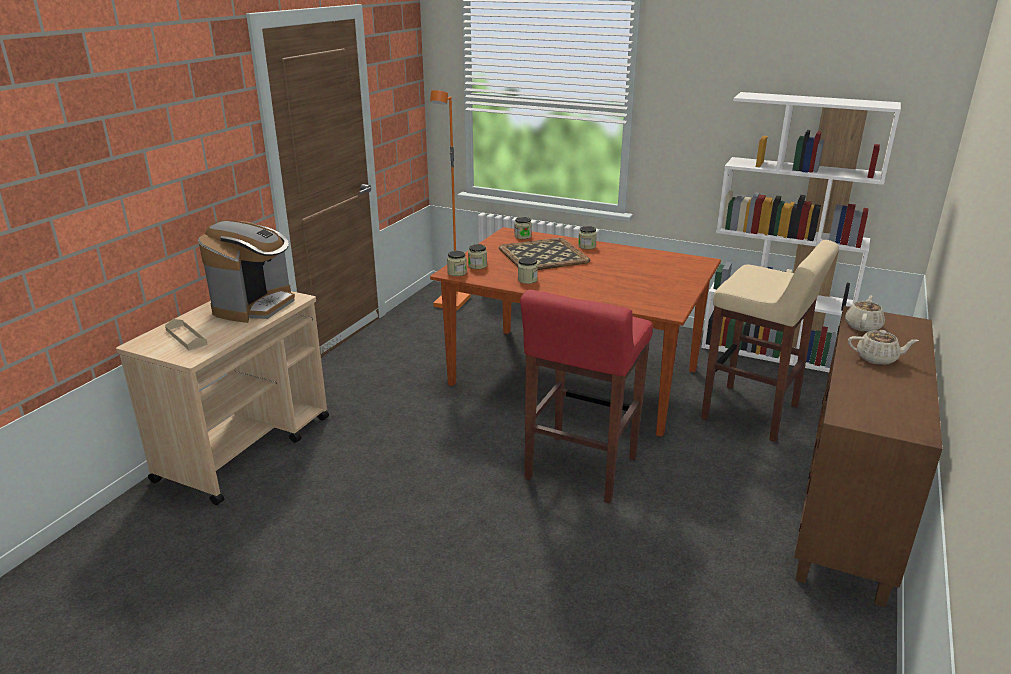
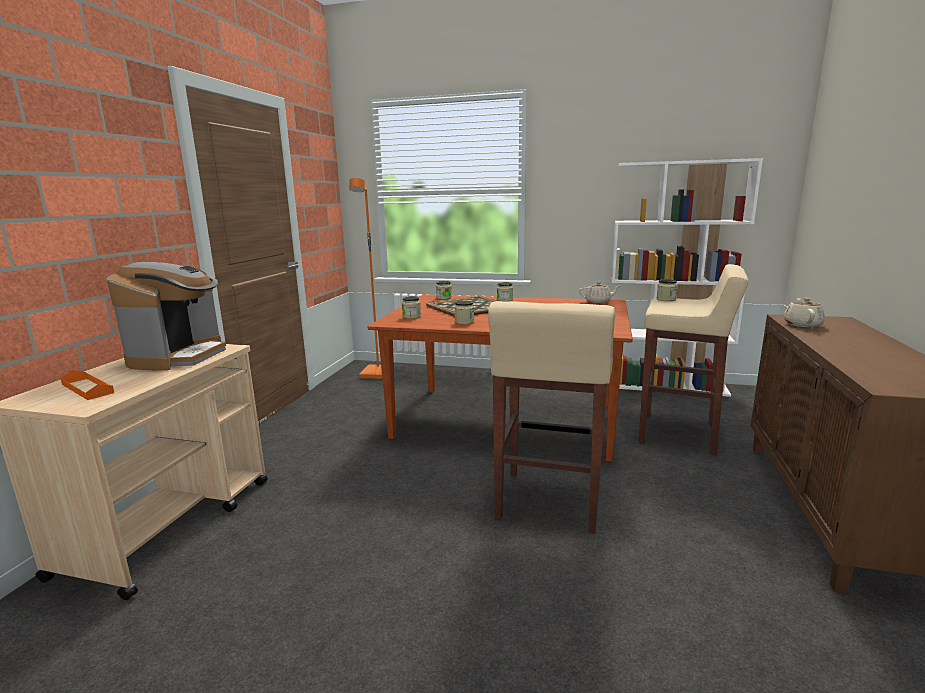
camera: 10 degrees left, 10 degrees down
(186, 337) = (87, 388): beige tray -> orange tray
(457, 273) = (393, 322): jar -> jar (666, 299)
(580, 469) = (548, 501): red stool -> beige stool
(877, 359) = (847, 343): beige teapot -> beige teapot (598, 301)

